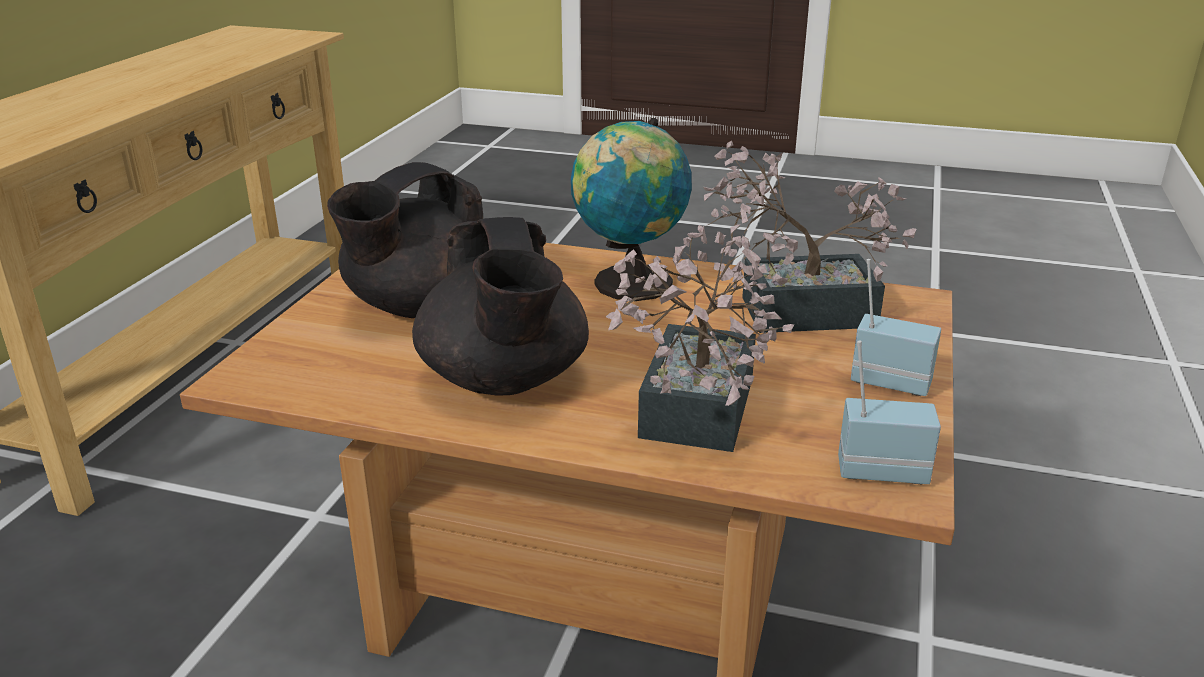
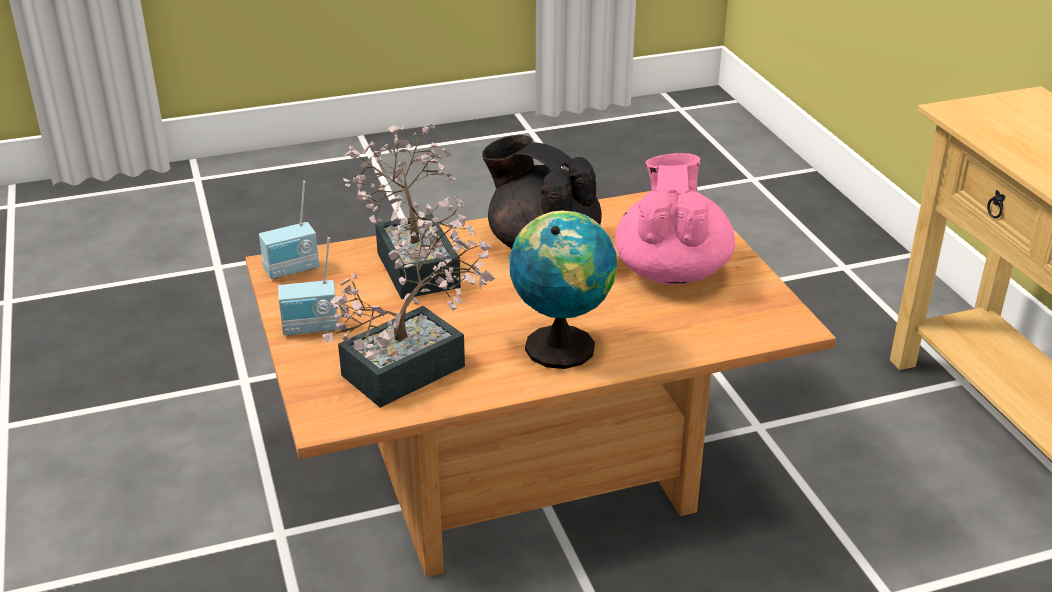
camera: 145 degrees right, 5 degrees up
(418, 307) = (671, 270): black teapot -> pink teapot

